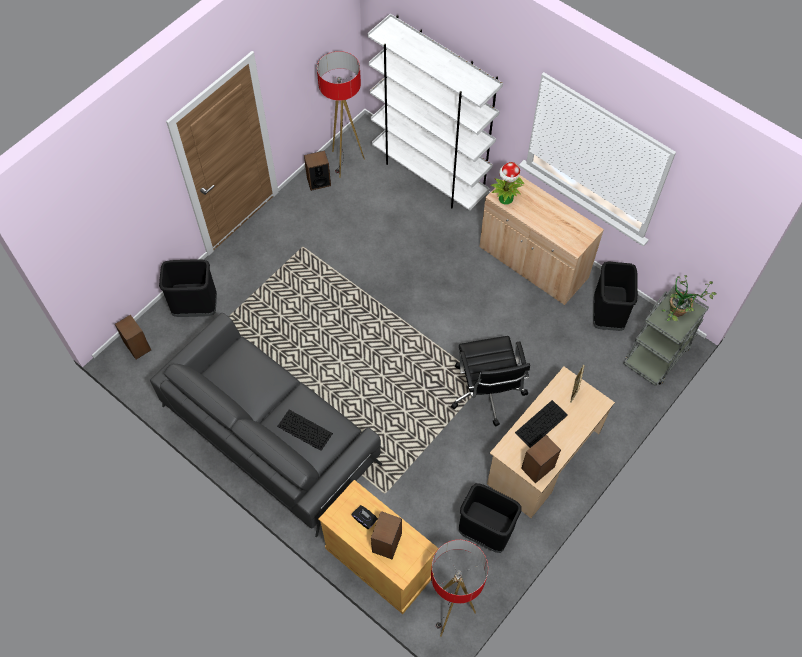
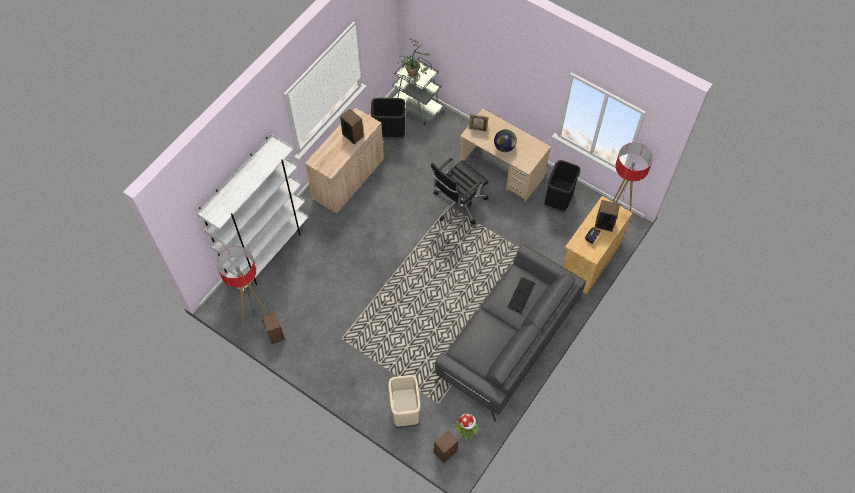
camera: 95 degrees left, 0 degrees up
(196, 307) = (405, 412): black trash can -> beige trash can
(487, 393) = (458, 204): black office chair -> black office chair turned 150 degrees clockwise
(505, 199) = (332, 166): potted plant -> potted plant (466, 432)
(538, 468) = (535, 148): speaker -> speaker (353, 135)
(541, 424) = (504, 147): keyboard -> globe

